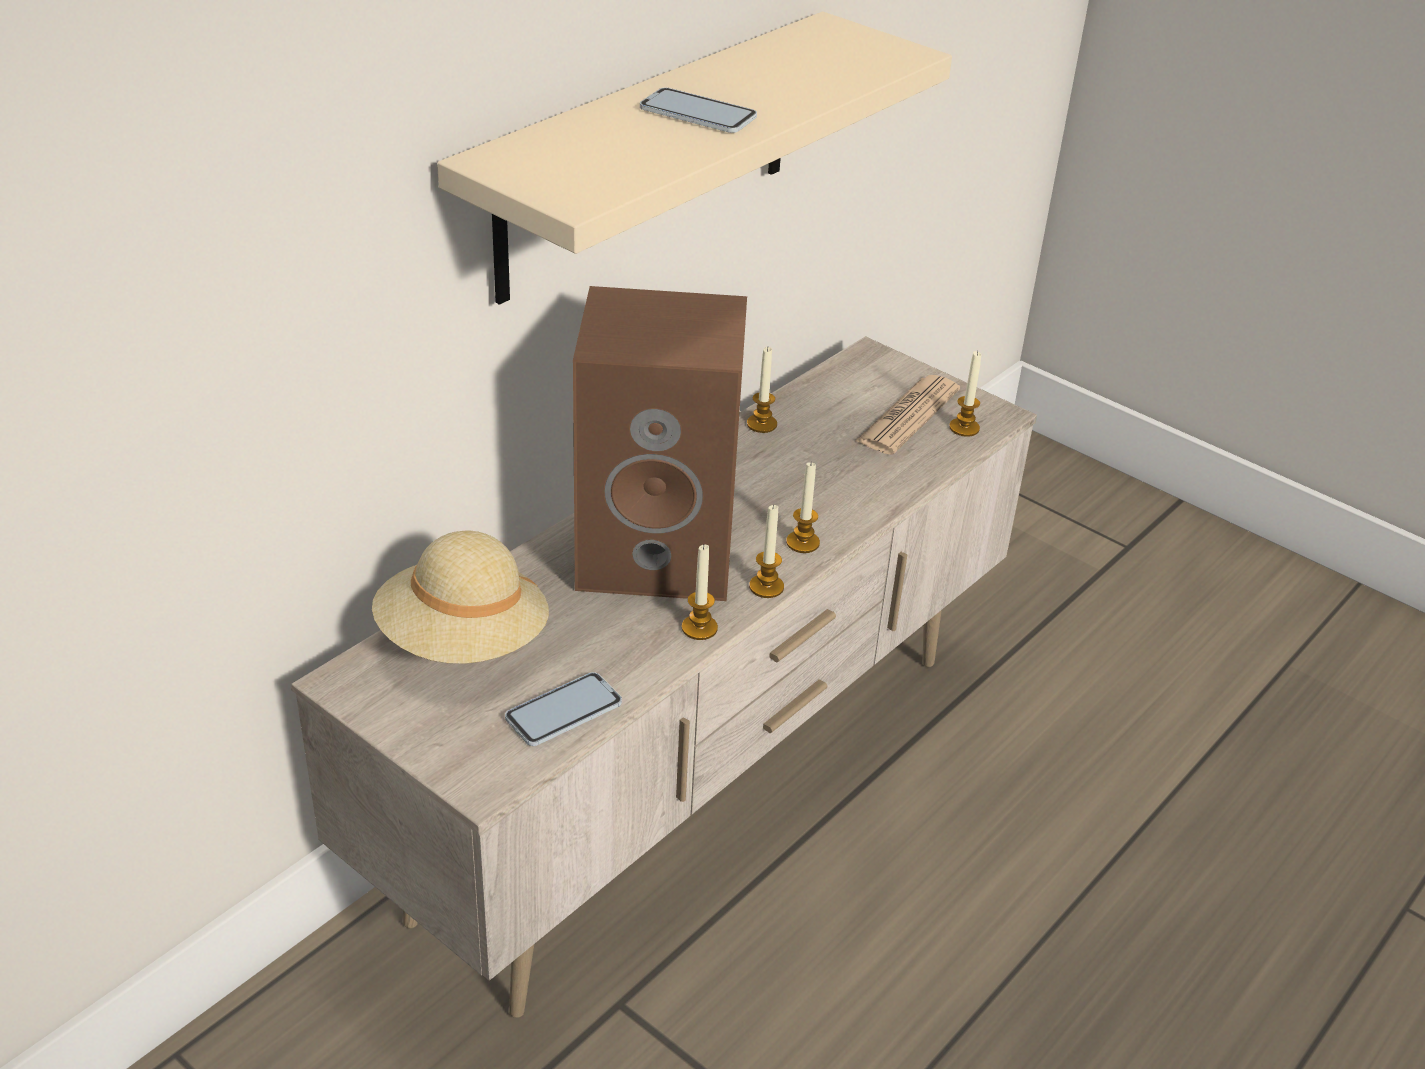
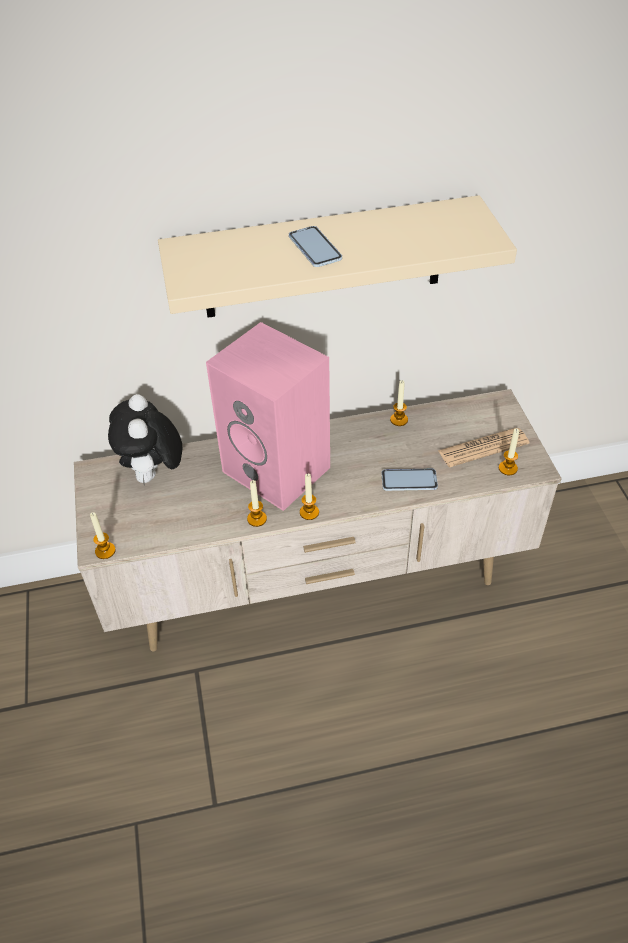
camera: 40 degrees right, 10 degrees up
(463, 641) = (153, 475): beige hat -> plush toy
(563, 711) = (159, 531): phone -> phone (409, 481)
(660, 551) = (279, 469): brown speaker -> pink speaker
(802, 543) = (351, 496): candle -> candle (105, 551)

